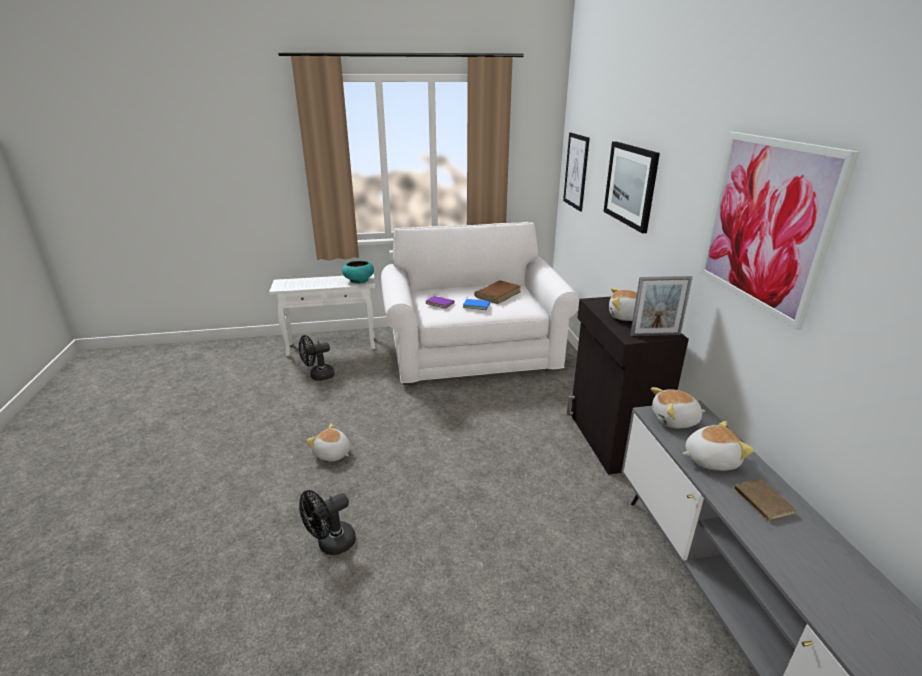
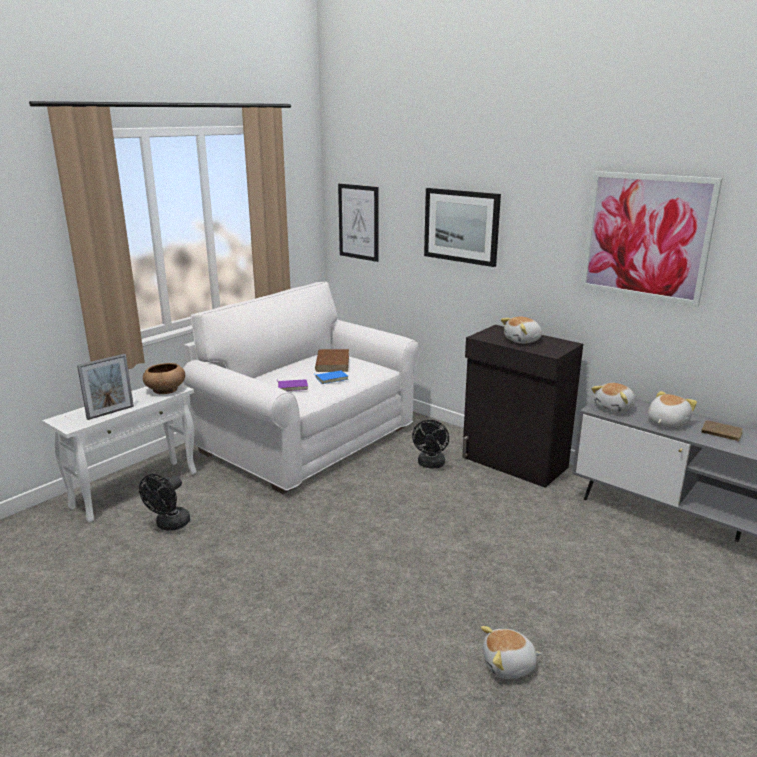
camera: 40 degrees left, 5 degrees down
(331, 544) = (427, 651): black fan -> black fan (430, 465)
(332, 454) = (309, 585): plush toy -> plush toy (508, 665)
(358, 280) = (165, 390): turquoise bowl -> brown bowl
(655, 334) = (561, 347): picture frame -> picture frame (110, 412)

